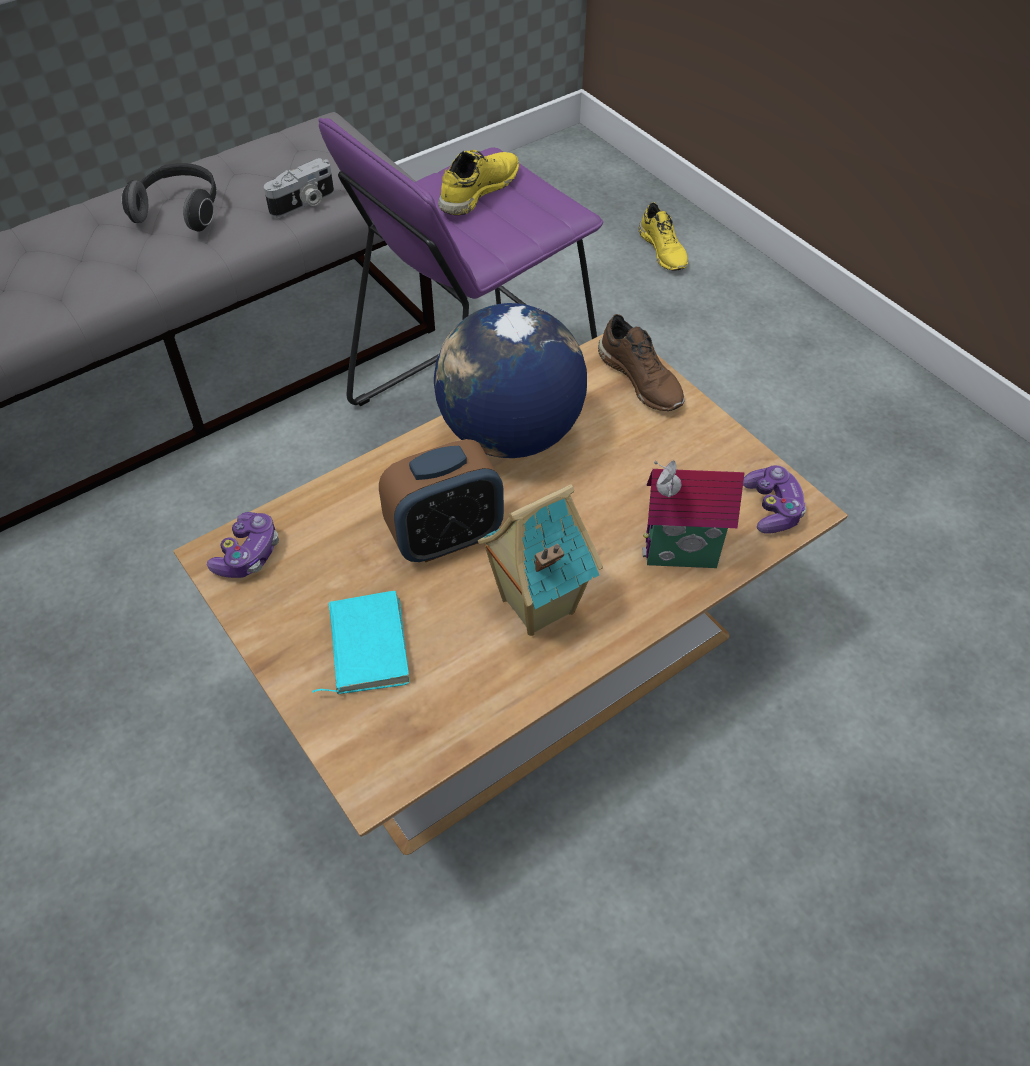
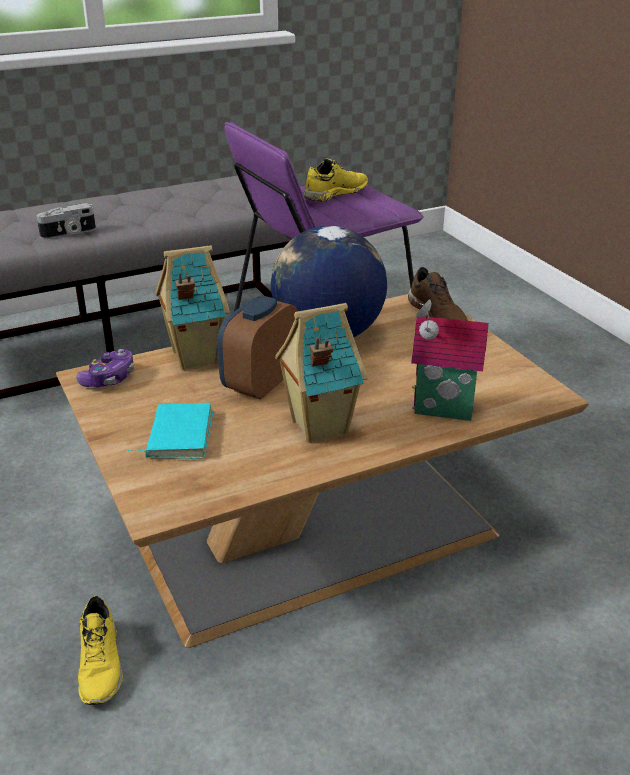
camera: 10 degrees right, 20 degrees down
(180, 211) = (129, 208): headphones -> none
(304, 203) = (215, 210): camera -> camera (69, 233)
(348, 499) = (194, 357): none -> toy house
(445, 538) = (260, 384): alarm clock -> alarm clock turned 135 degrees clockwise
(664, 250) = (492, 301): yellow shoe -> yellow shoe (102, 664)
(772, 508) = (525, 392): game controller -> none

